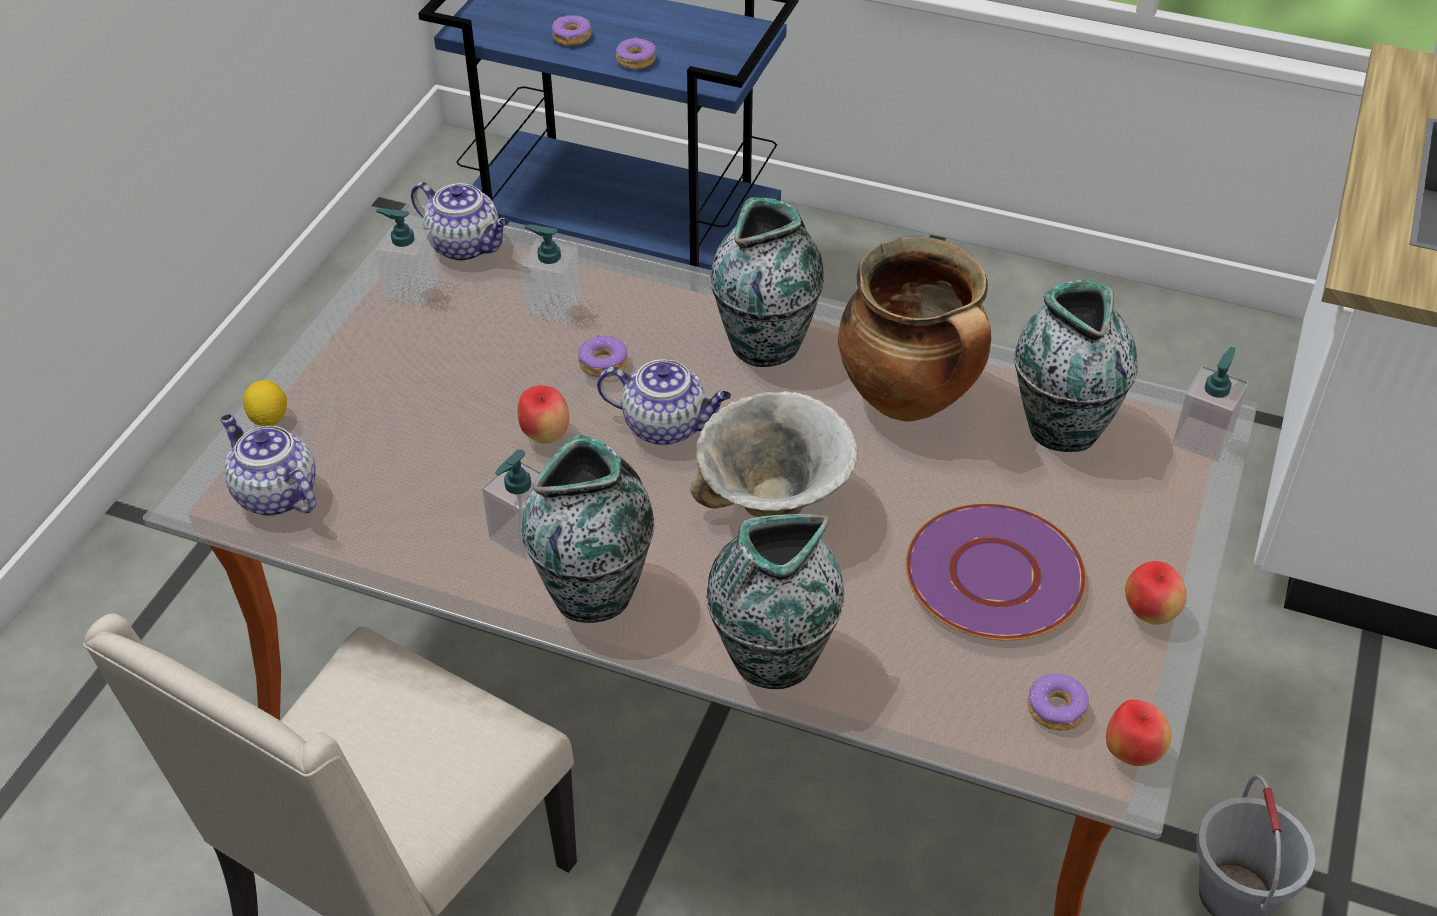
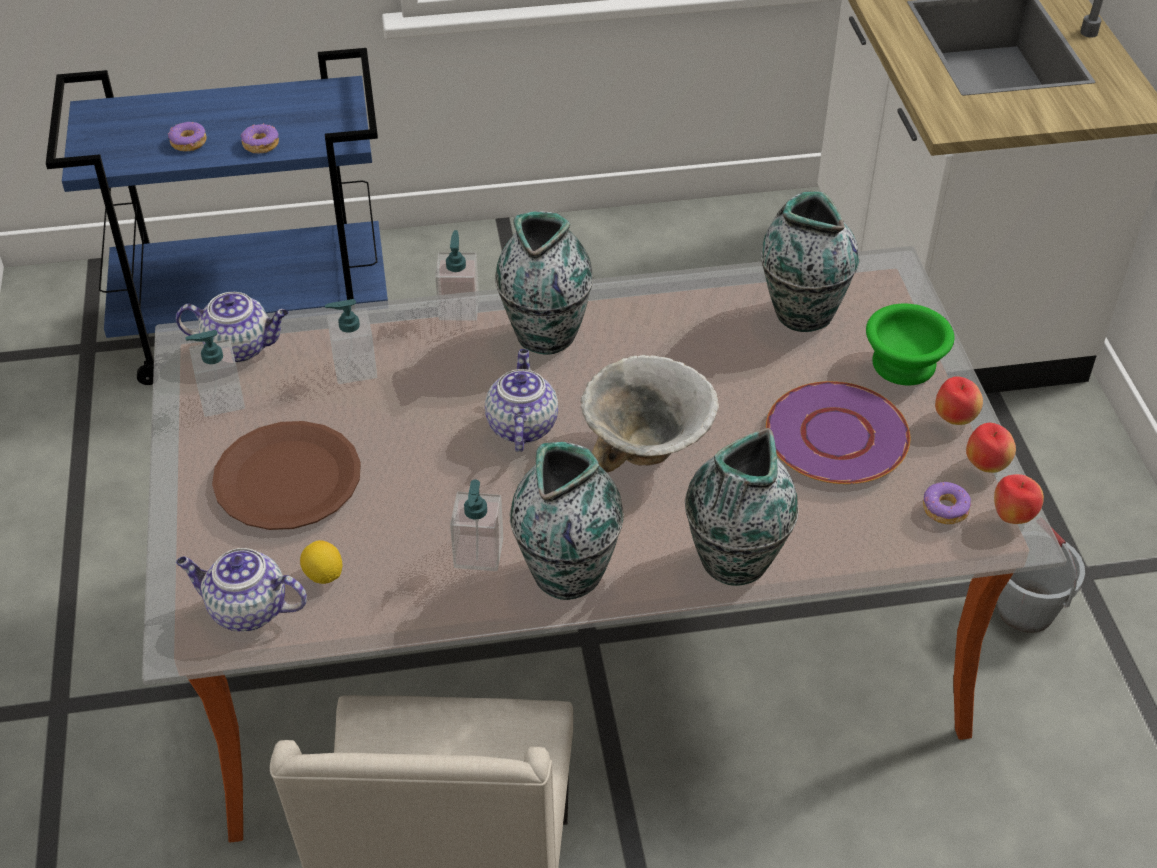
camera: 30 degrees left, 0 degrees up
(269, 418) = (187, 552): lemon -> lemon (323, 575)
(409, 387) = (288, 478): none -> brown plate
(545, 435) = (432, 471): apple -> apple (986, 465)
(602, 363) = (432, 398): donut -> none
(666, 426) = (521, 426): teapot -> teapot turned 75 degrees counterclockwise
(911, 400) = (684, 335): cooking pot -> none
(1138, 531) = (906, 365): none -> green bowl
(1202, 438) = (898, 284): soap dispenser -> soap dispenser (459, 308)

